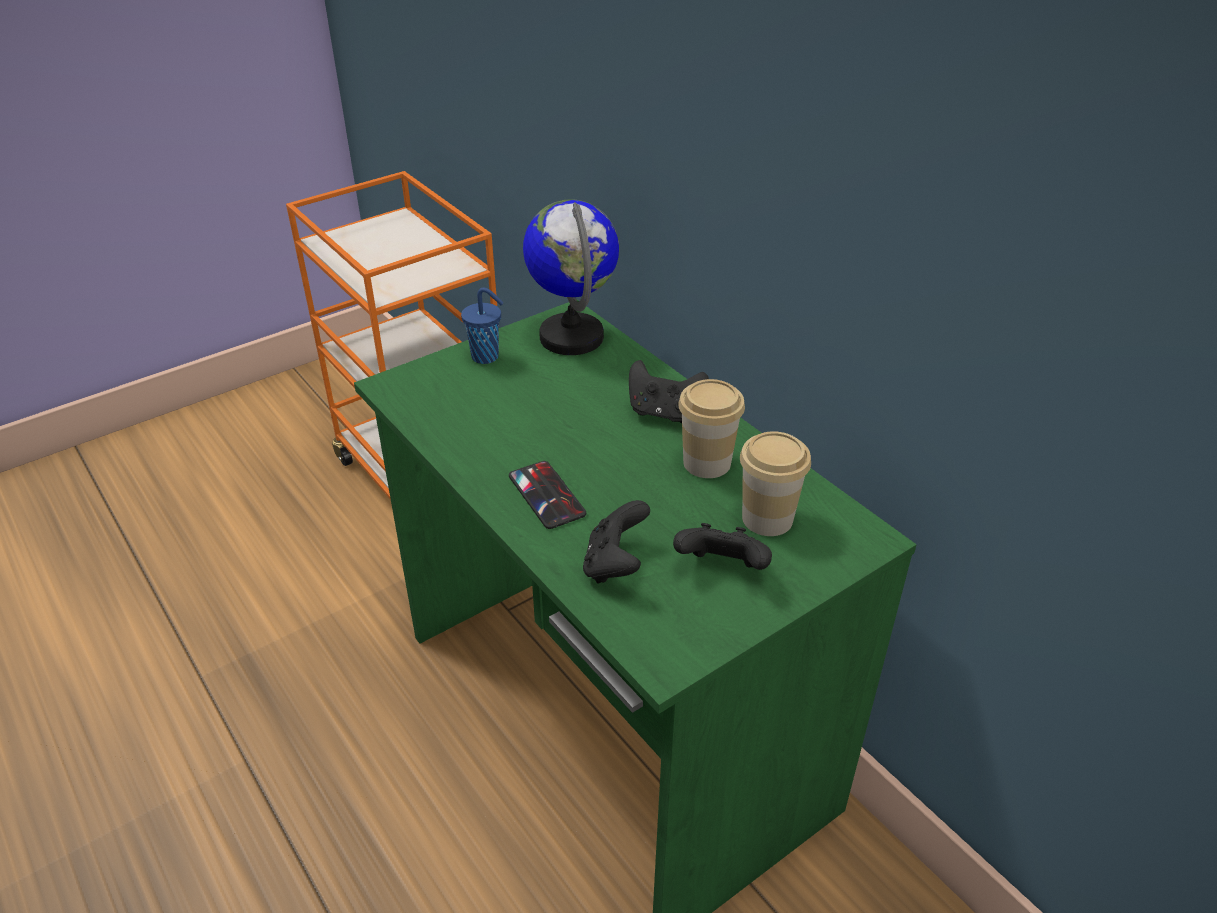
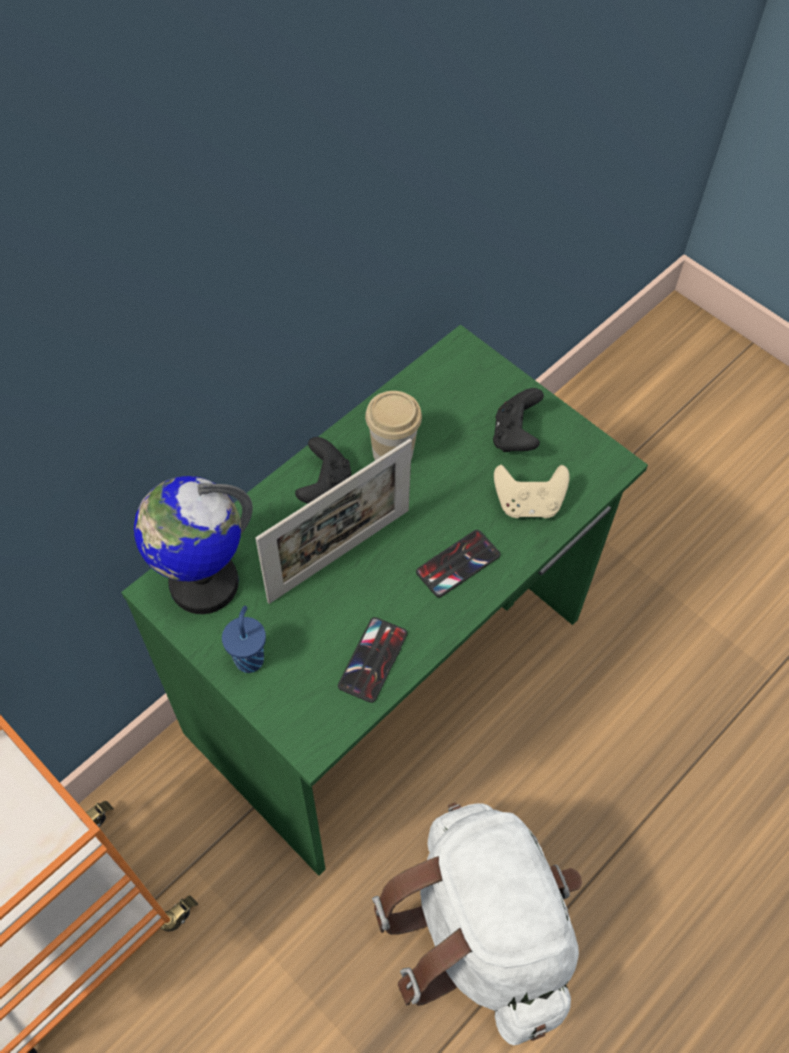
camera: 100 degrees left, 20 degrees up
(307, 765) = (482, 932): none -> white backpack
(455, 426) = (373, 660): none -> phone
(580, 415) = (339, 555): none -> picture frame
(615, 565) = (528, 503): black game controller -> beige game controller
(767, 518) = (453, 410): cup -> none

